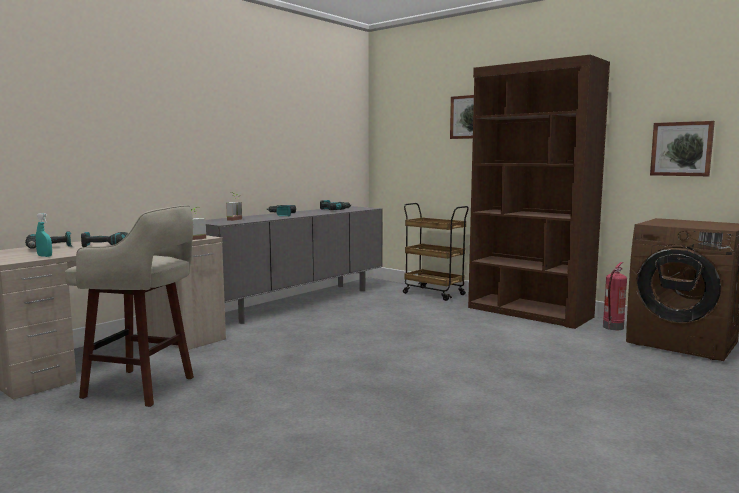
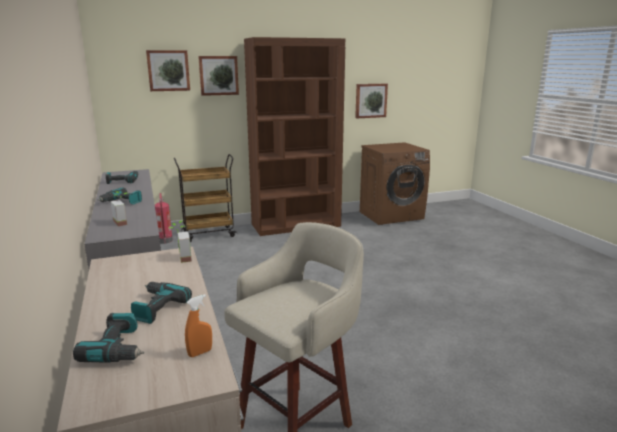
camera: 60 degrees left, 10 degrees up
(44, 256) = (200, 353): turquoise spray bottle -> orange spray bottle
(425, 113) = (168, 70): none -> picture
(613, 327) = (350, 218): fire extinguisher -> fire extinguisher (165, 241)

